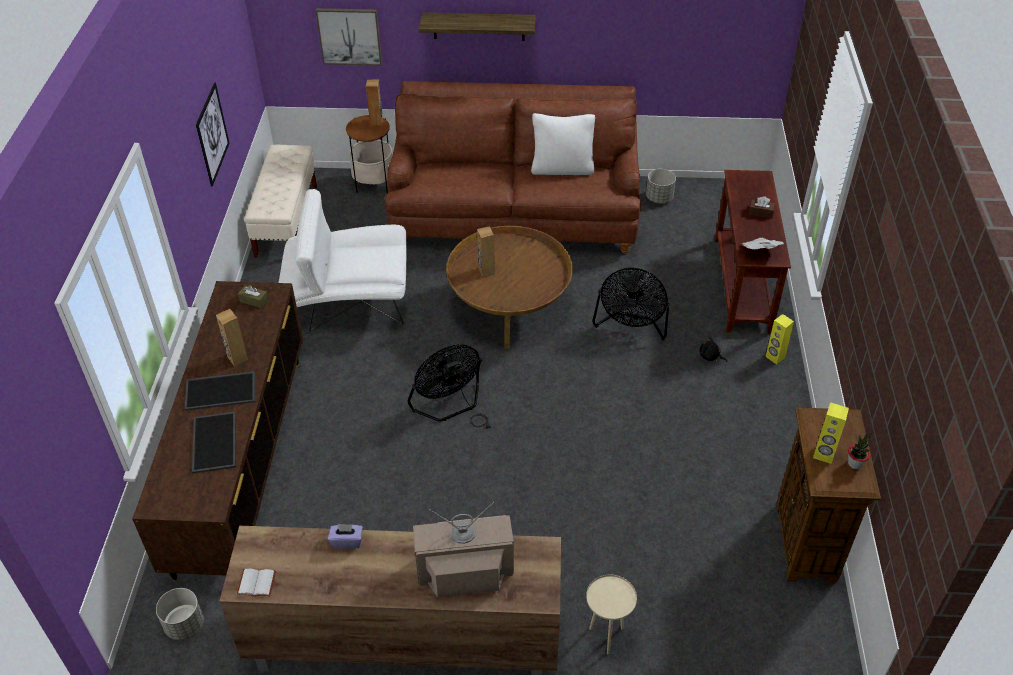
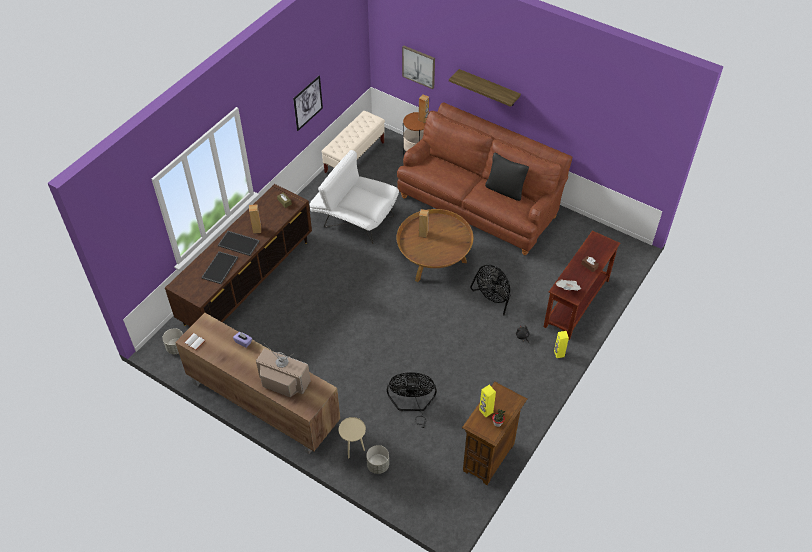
camera: 30 degrees right, 5 degrees up
(455, 406) = (367, 301): black fan -> black fan (413, 404)
(562, 169) = (505, 190): white pillow -> black pillow
(659, 198) = (572, 229): grey planter -> grey planter (378, 465)

